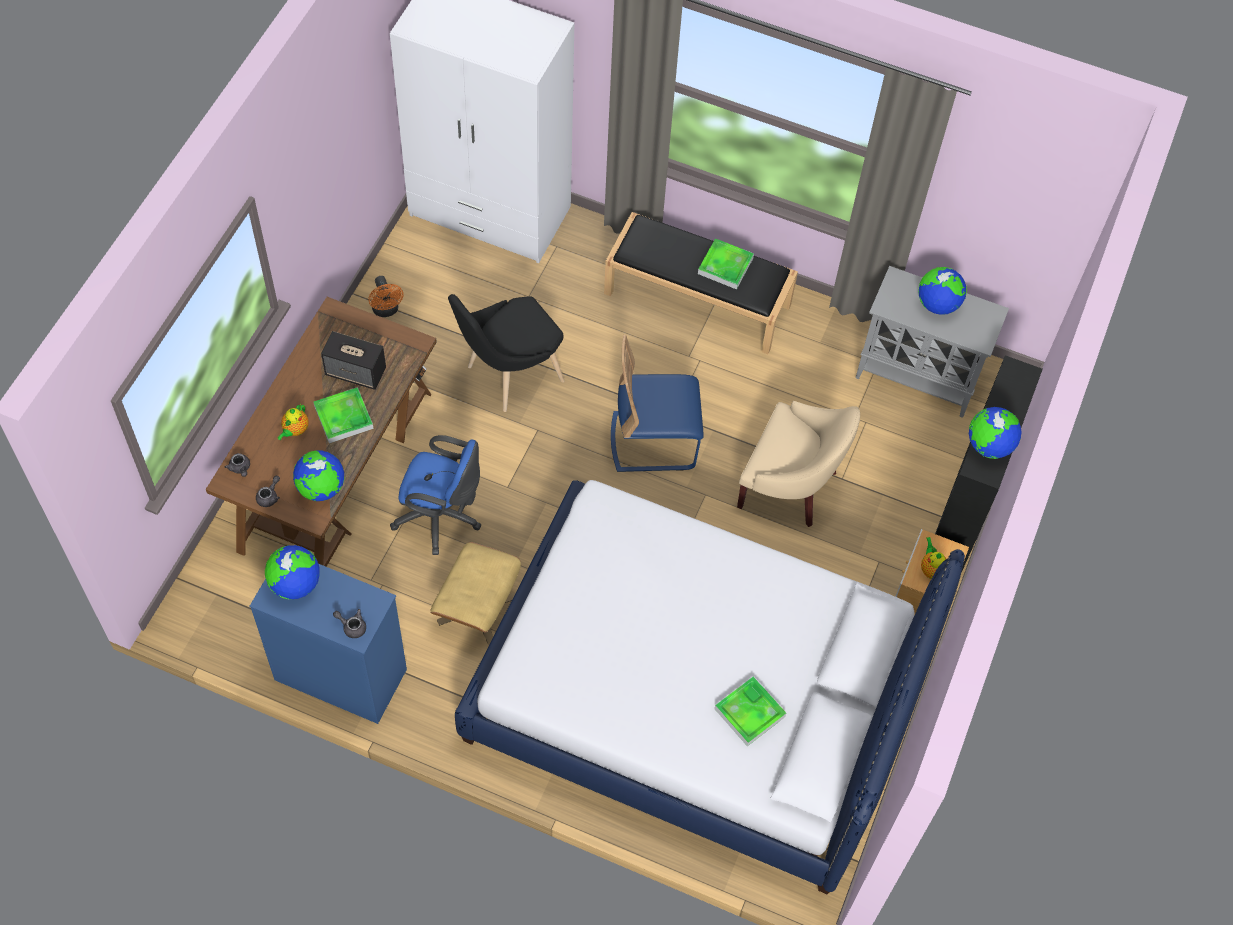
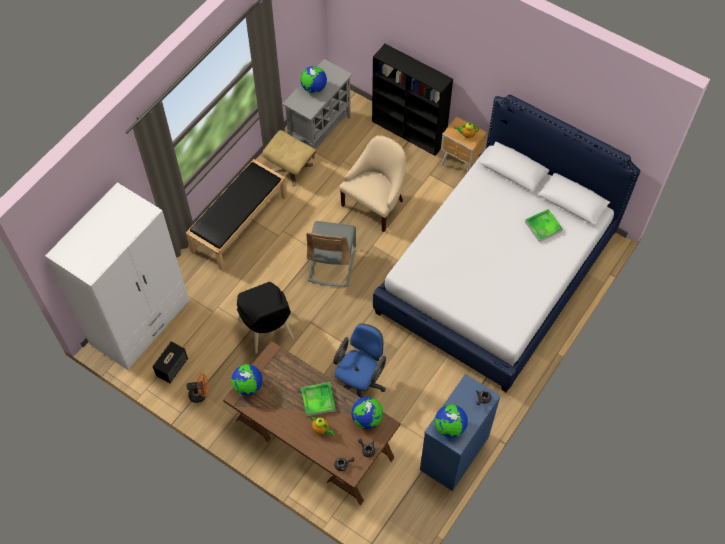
camera: 75 degrees left, 0 degrees up
(356, 372) = (286, 389): speaker -> speaker (172, 367)
(478, 609) = (424, 373): beige ottoman -> beige ottoman (291, 168)
(653, 441) = (332, 264): blue chair -> grey chair
(725, 266) = (242, 191): tray -> none
(989, 446) = (427, 76): globe -> globe (248, 386)

